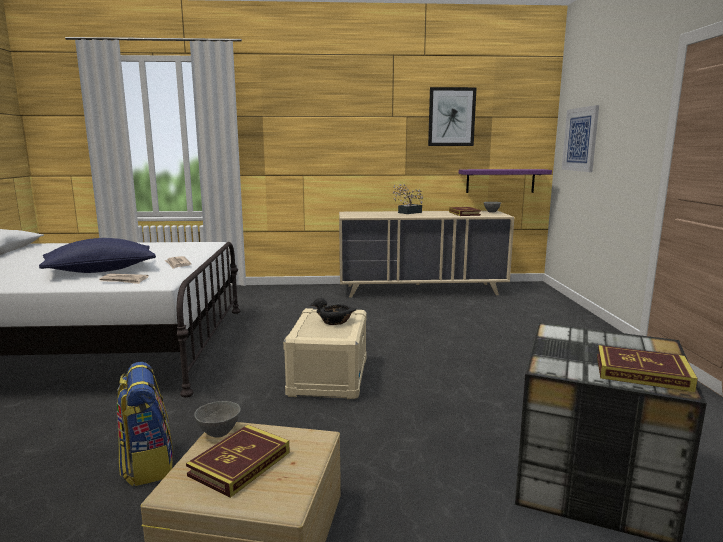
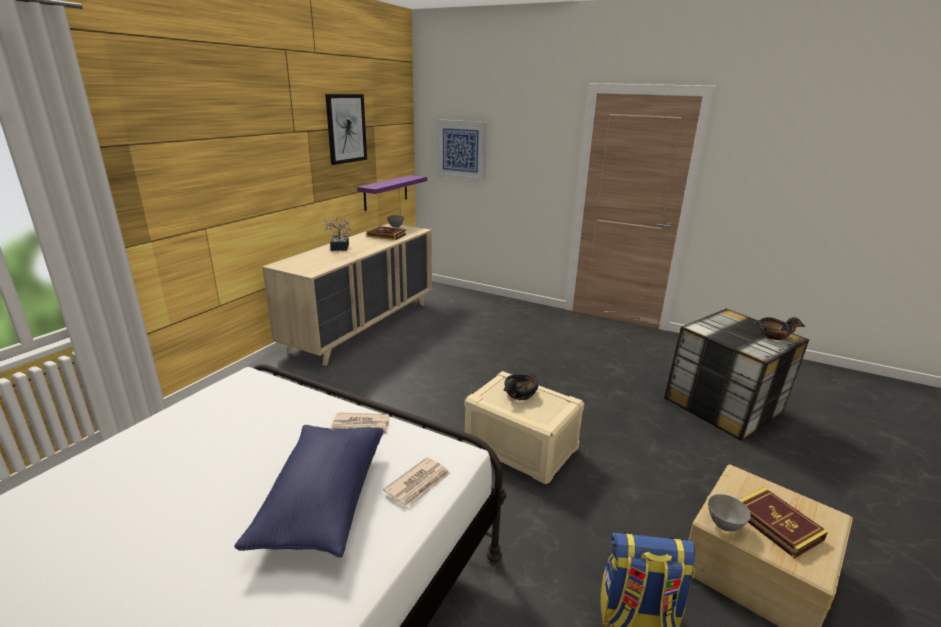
camera: 60 degrees left, 10 degrees up
(642, 373) = (773, 336): book -> black bowl

